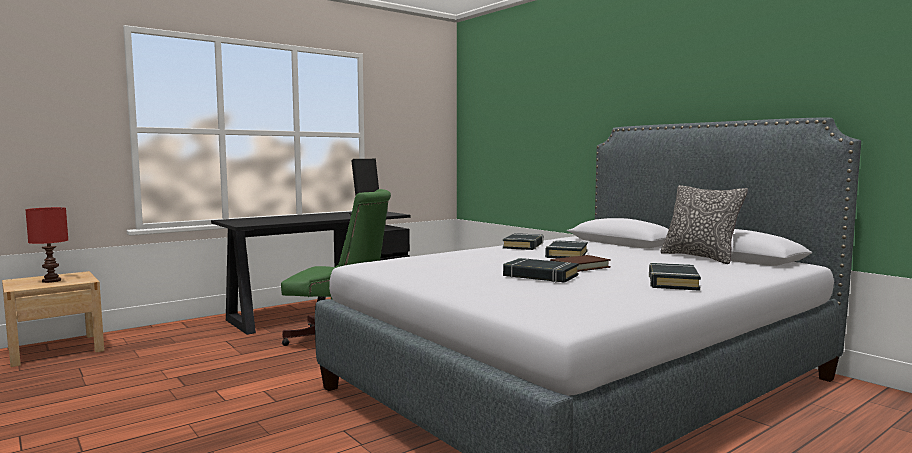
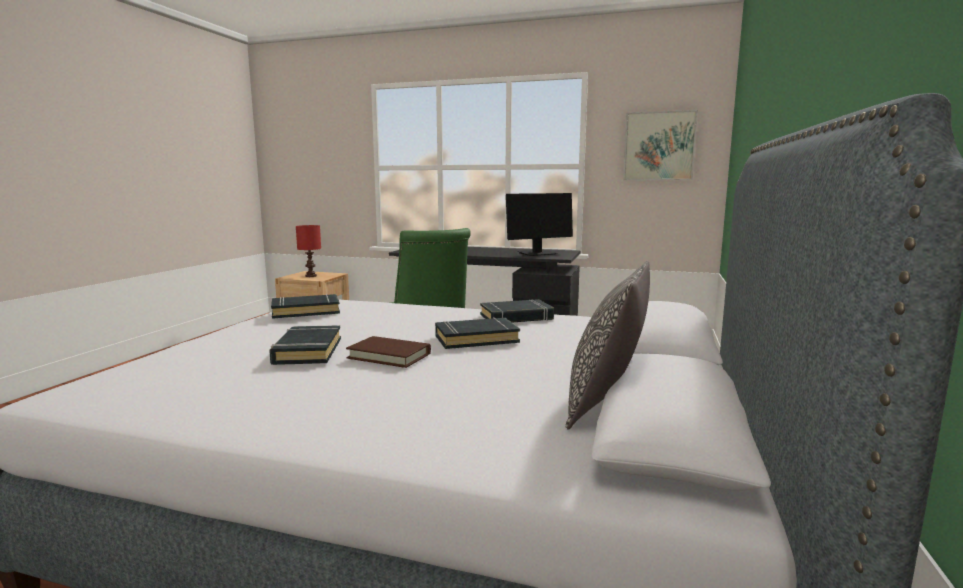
camera: 55 degrees right, 5 degrees up
(415, 121) = (659, 146): none -> picture
(672, 282) = (330, 411): black book -> black book (306, 311)

